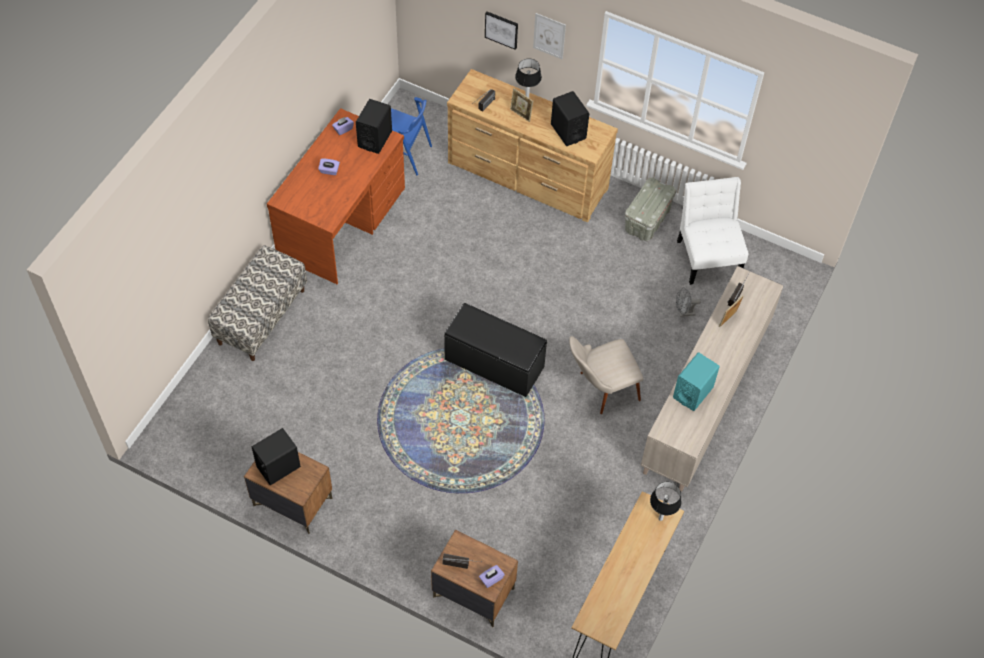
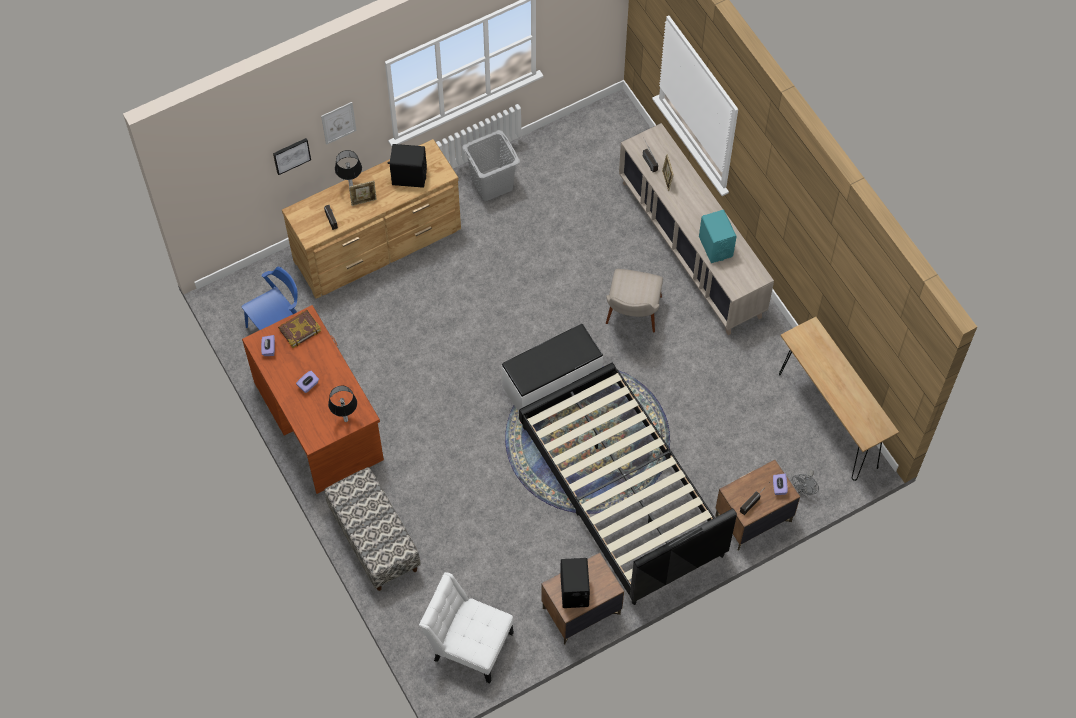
camera: 55 degrees left, 5 degrees up
(375, 139) = (299, 330): black speaker -> book
(427, 471) = (621, 491): none -> black bed
(494, 364) = (552, 382): black bench -> white bench
(647, 221) = (492, 184): grey storage box -> grey laundry basket
(660, 519) = (812, 336): table lamp -> table lamp (346, 420)
(683, 313) = (601, 214): grey fan -> grey fan (804, 490)
(707, 255) = (559, 162): white chair -> white chair (469, 644)

